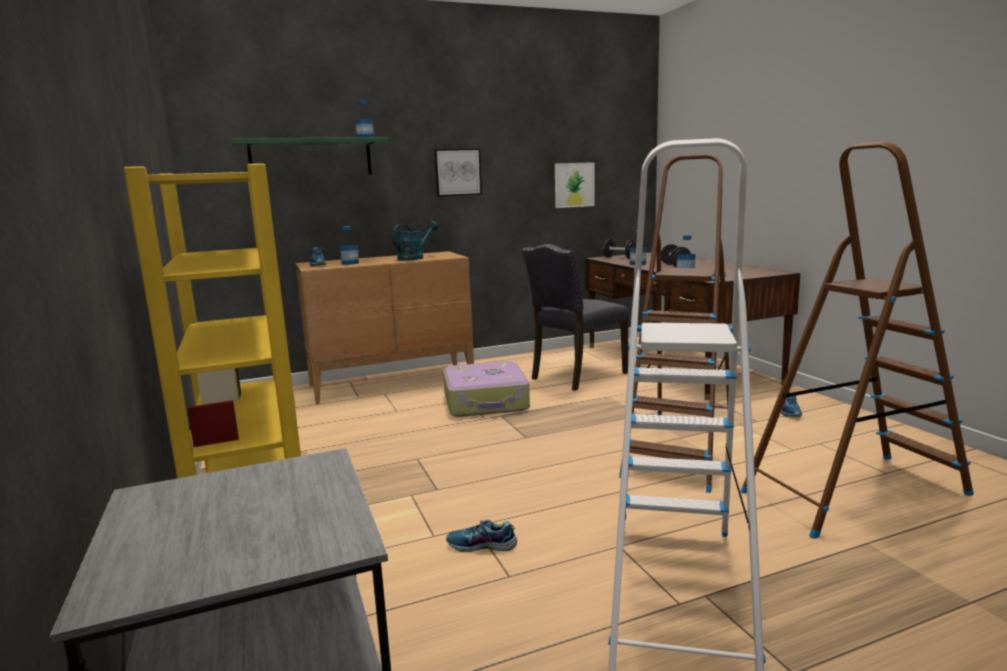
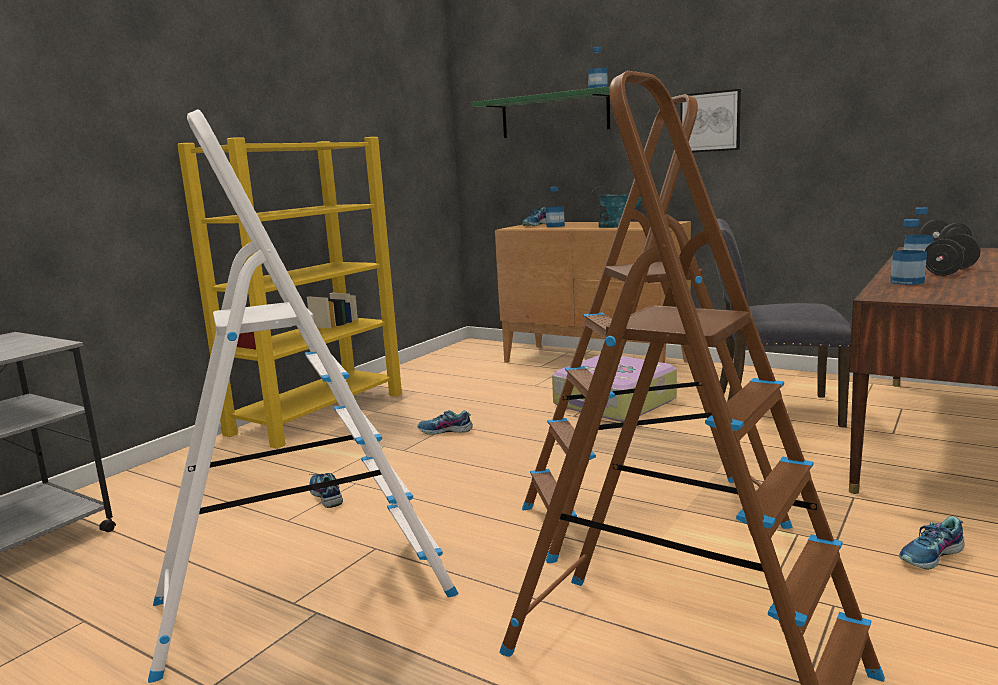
camera: 55 degrees right, 0 degrees up
(426, 463) = (445, 431): none -> shoe
(574, 185) = (895, 132): picture -> none

